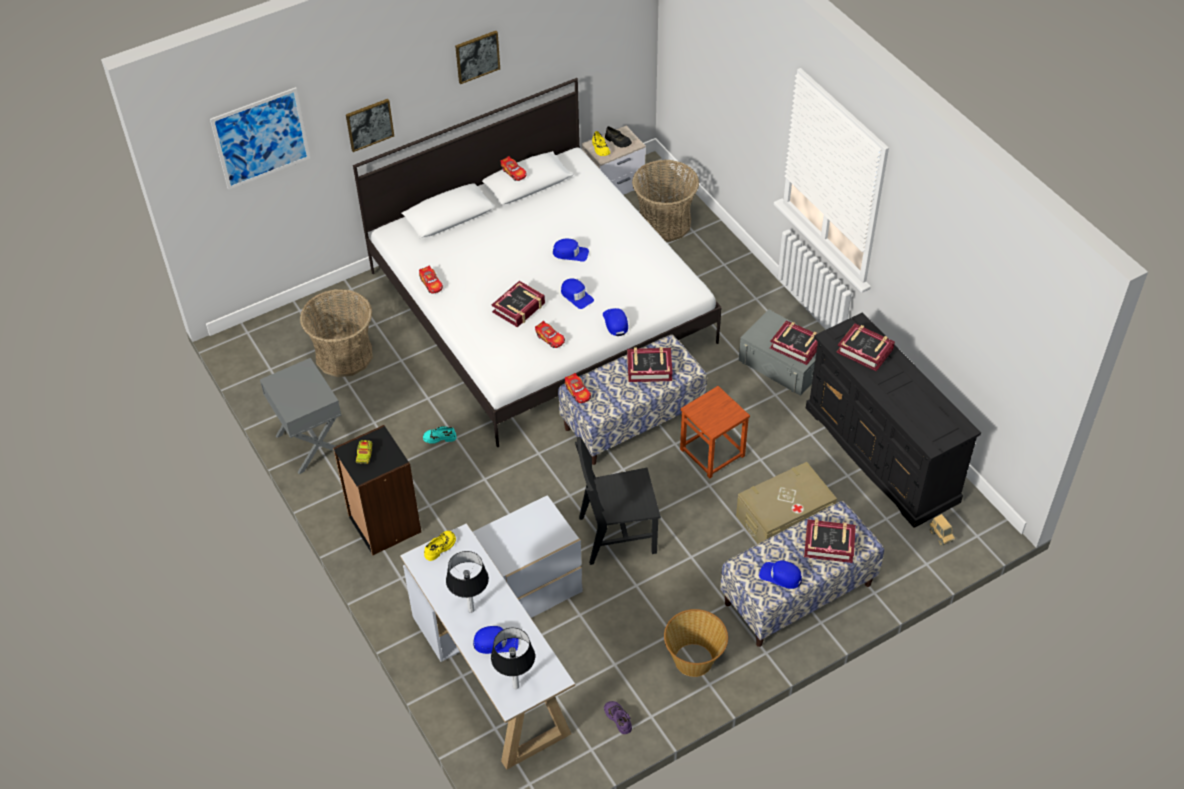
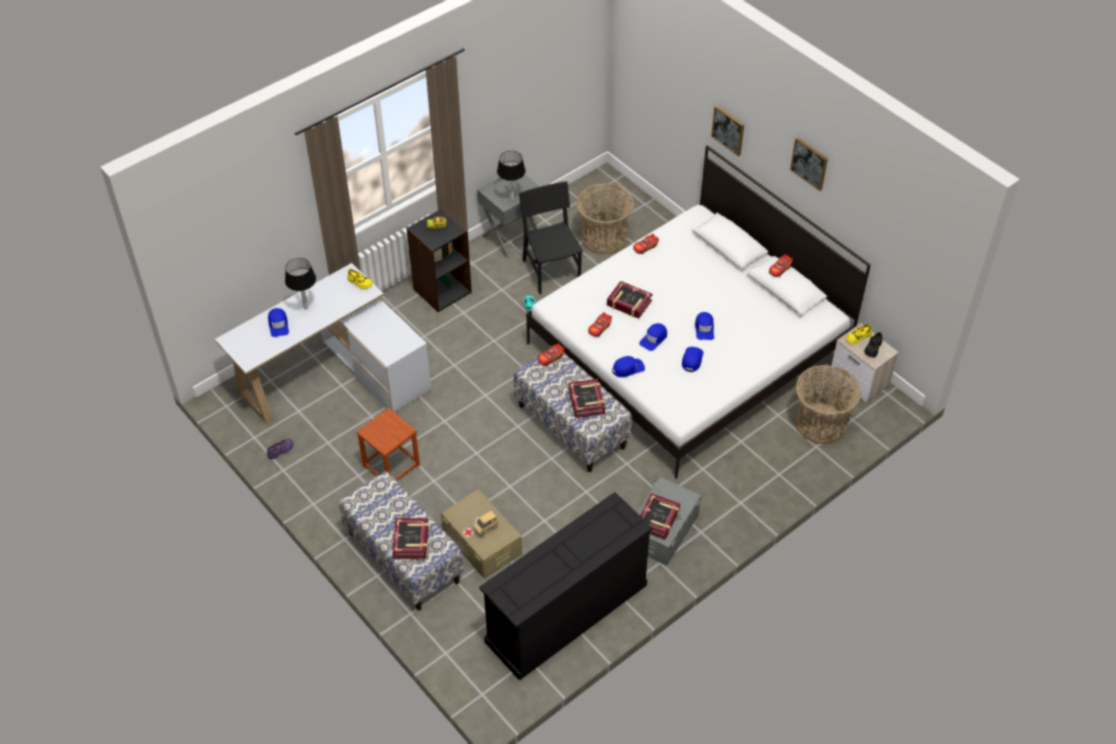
camera: 80 degrees right, 0 degrees up
(261, 138) = (666, 63): picture -> none
(515, 686) = (242, 340): table lamp -> table lamp (512, 198)
(617, 535) = (450, 430): black chair -> black chair (551, 271)
(694, 659) = (335, 492): basket -> none
(712, 452) = (546, 485): brown stool -> brown stool (391, 466)
(780, 576) = (375, 509): blue cap -> blue cap (692, 359)
(865, 350) = (602, 531): book -> none
(940, 536) = (478, 664): toy truck -> toy truck (486, 528)

